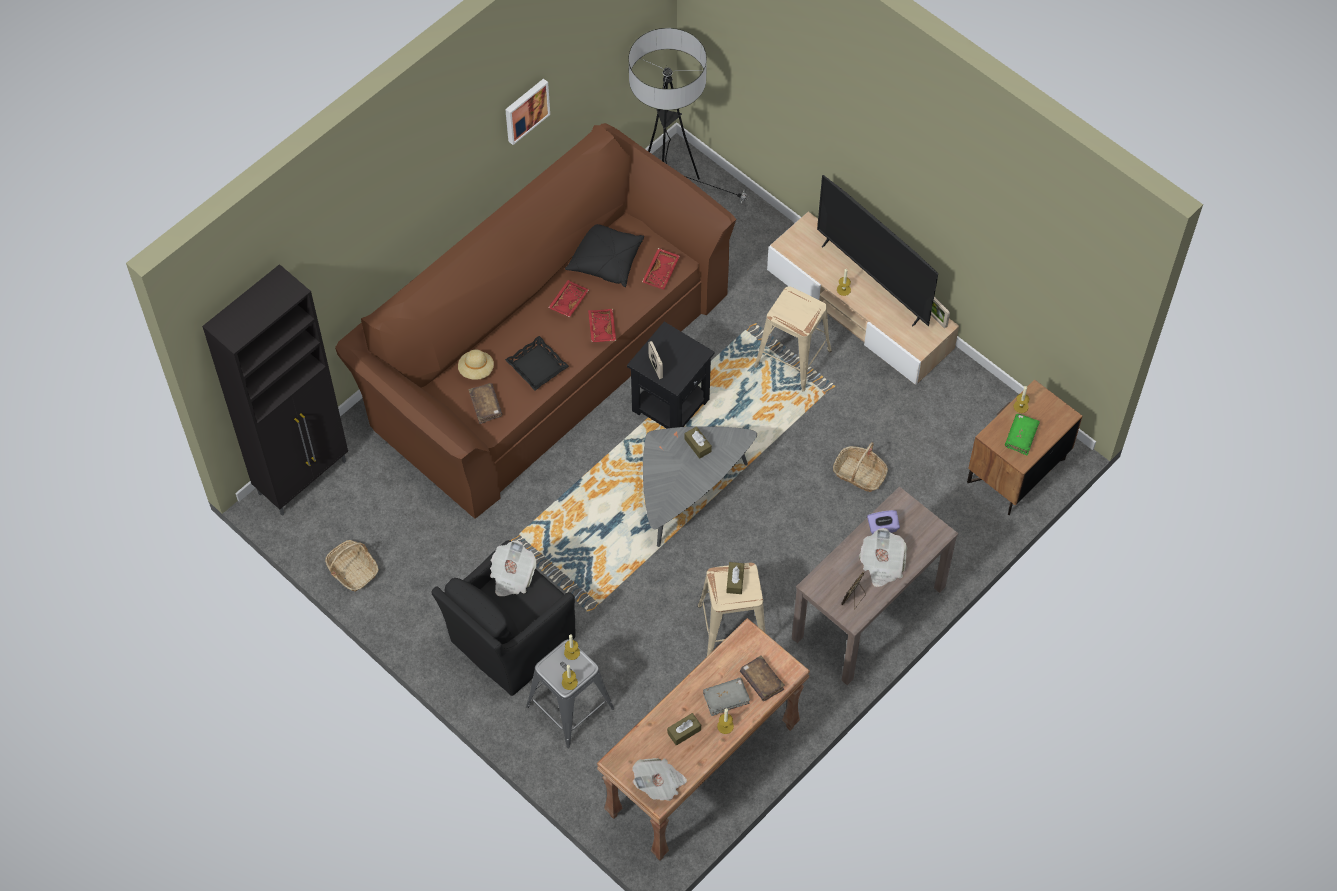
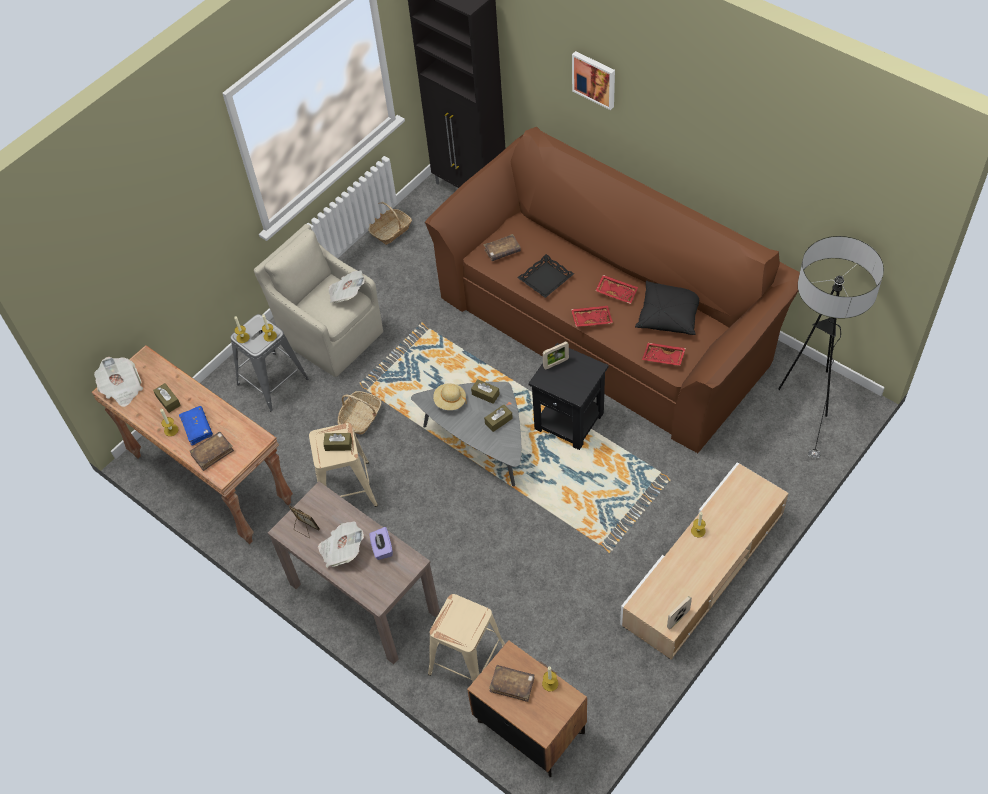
camera: 90 degrees right, 5 degrees down
(476, 370) = (538, 241): beige hat -> beige hat (450, 401)
(509, 642) = (330, 335): black armchair -> beige armchair
(525, 110) = (736, 159): picture -> picture (594, 79)
(660, 455) = (485, 394): none -> brown tissue box
(726, 698) = (197, 428): grey book -> blue book
(793, 358) = (636, 514): beige stool -> beige stool (468, 661)
(859, 474) = (512, 581): basket -> basket (361, 417)
(873, 281) = (714, 557): television -> none
(1021, 436) = (512, 685): green book -> brown book

